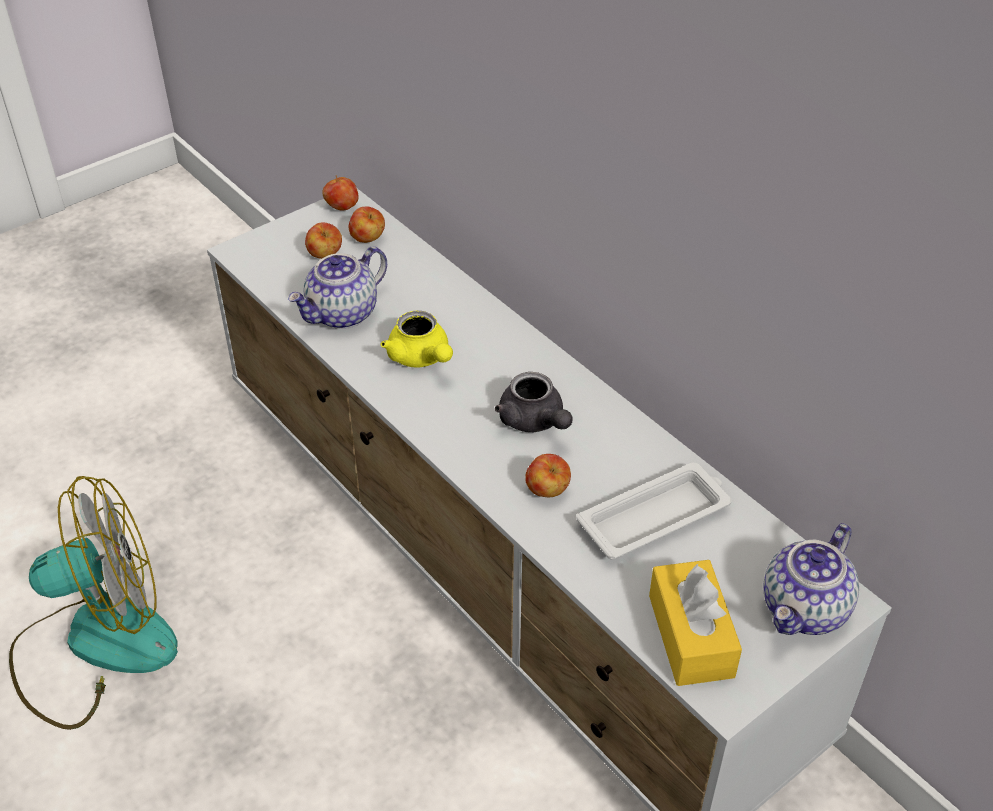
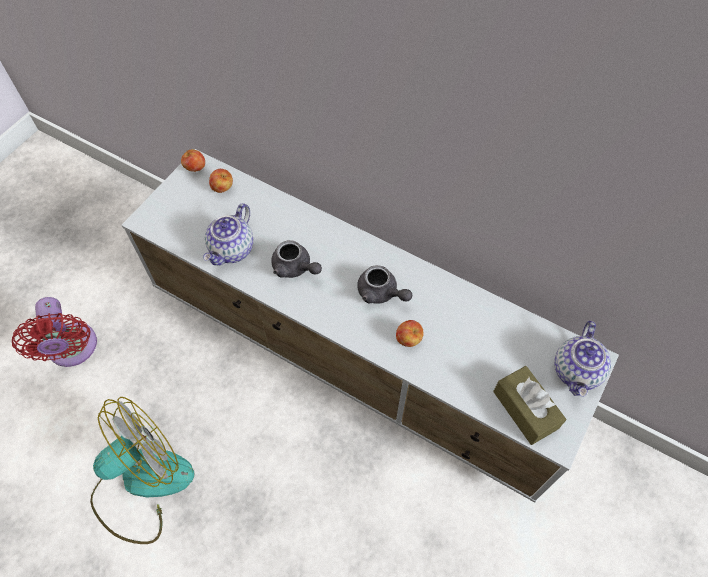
camera: 20 degrees left, 15 degrees up
(87, 442) = (73, 350): none -> red fan
(325, 255) = (201, 208): apple -> none
(421, 358) = (295, 268): yellow teapot -> grey teapot
(656, 517) = (475, 337): white tray -> none
(691, 636) = (525, 410): yellow tissue box -> brown tissue box

